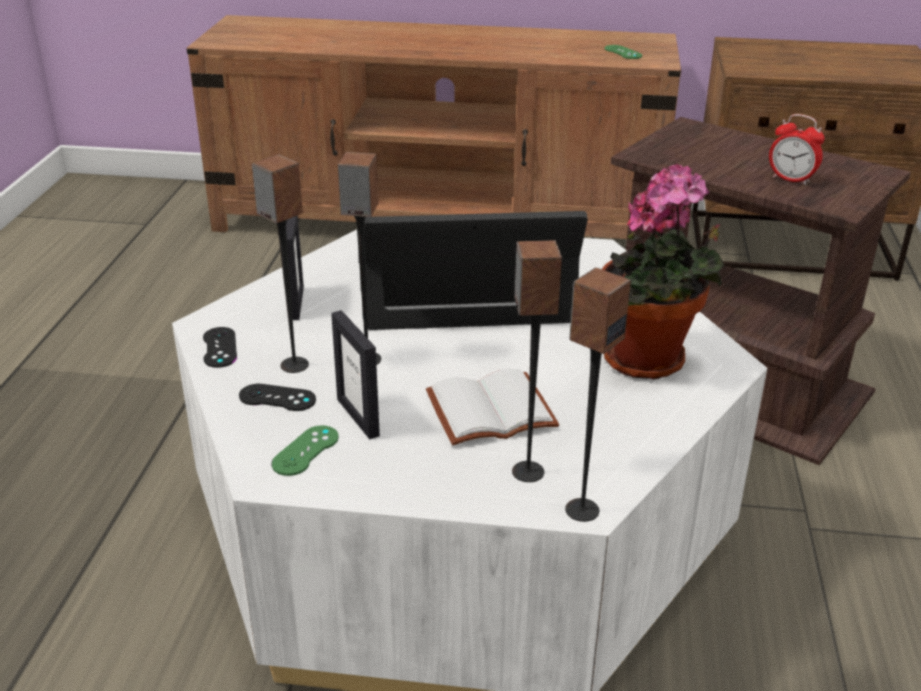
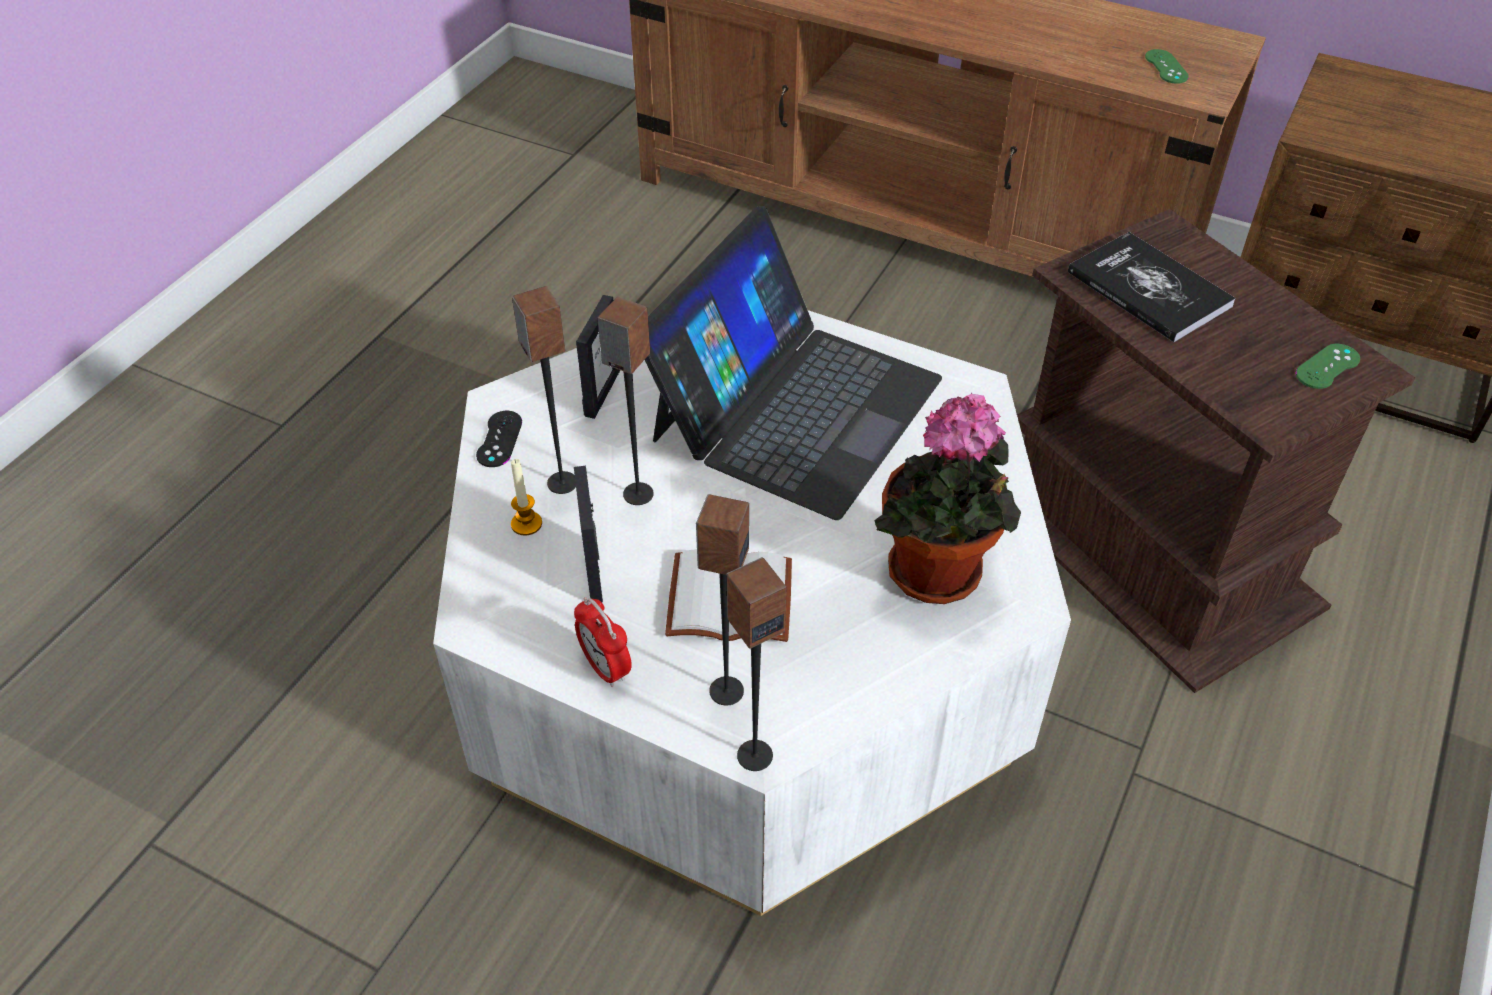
camera: 20 degrees right, 15 degrees up
(277, 398) = (526, 524): black game controller -> candle
(305, 451) = (524, 601): green game controller -> green game controller (1327, 367)
(465, 284) = (795, 407): laptop -> laptop turned 105 degrees clockwise
(700, 155) = (1149, 289): none -> book
(791, 179) = (1238, 359): alarm clock -> alarm clock (605, 668)

